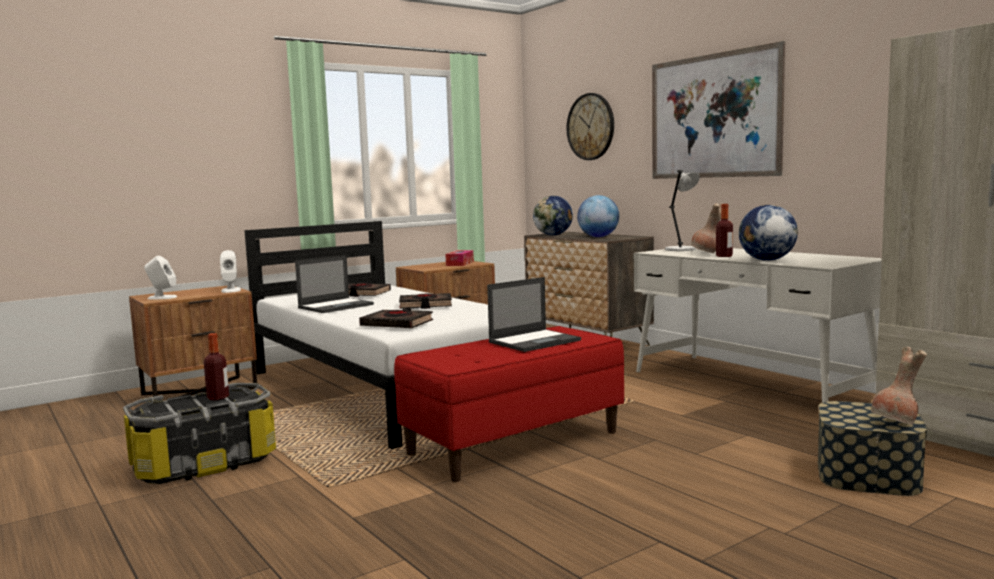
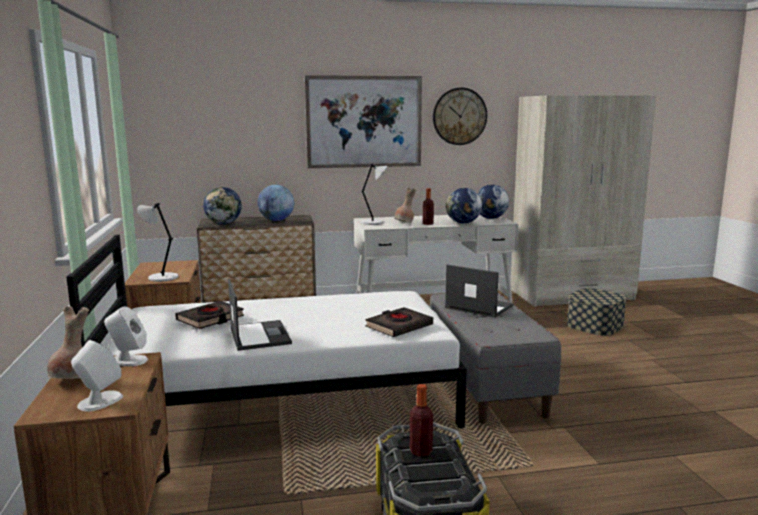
camera: 65 degrees left, 5 degrees up
(425, 267) = (161, 277): none -> grey table lamp
(425, 305) = (322, 308): black book -> none
(460, 263) = (169, 267): tissue box -> none
(514, 443) = (485, 385): red bench -> grey bench
(535, 341) = (478, 306): laptop -> laptop turned 45 degrees counterclockwise
(591, 126) = (229, 121): wall clock -> wall clock (459, 116)
(838, 261) = (490, 218): none -> globe
(895, 424) = (613, 296): brown vase -> brown vase (73, 381)

